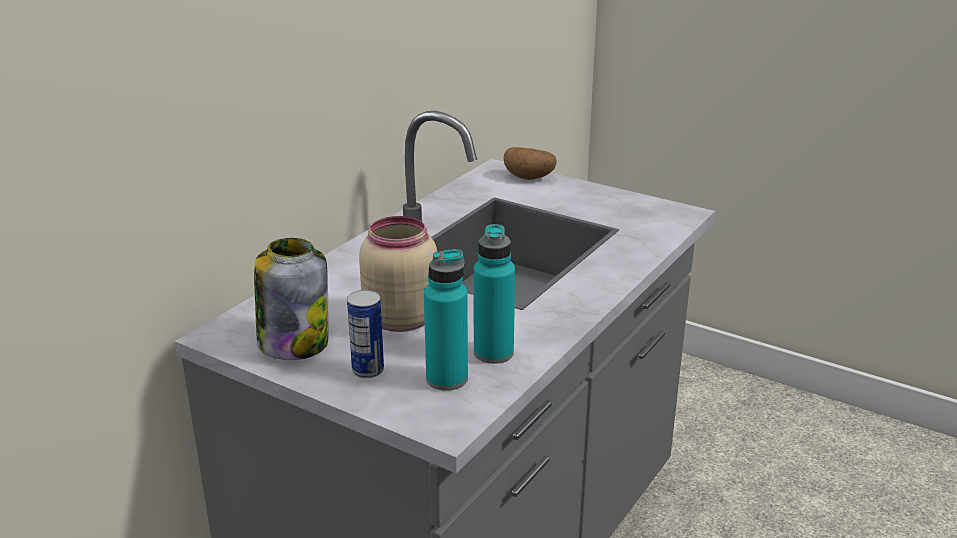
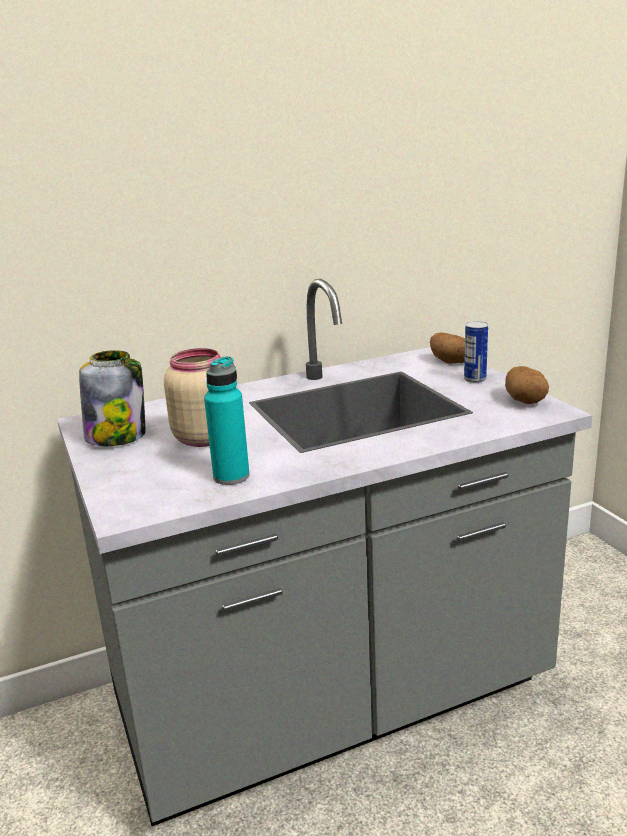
camera: 35 degrees right, 5 degrees down
(368, 370) = (132, 465): can -> can (475, 379)
(447, 379) = (172, 485): turquoise bottle -> none
(646, 207) = (525, 401): none -> potato

